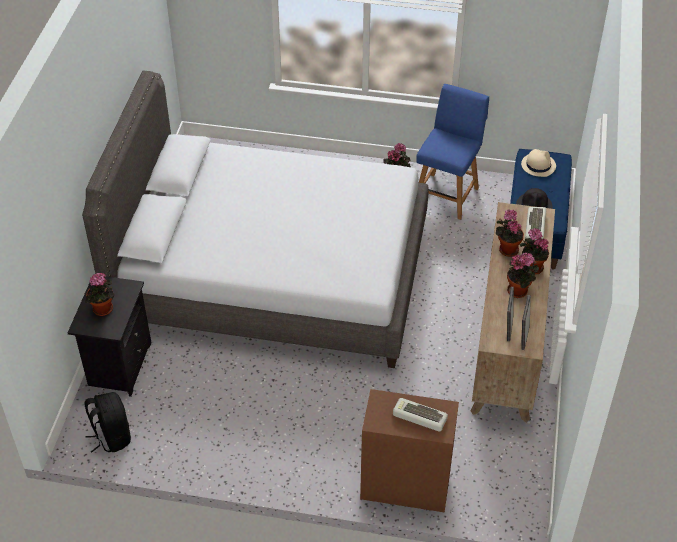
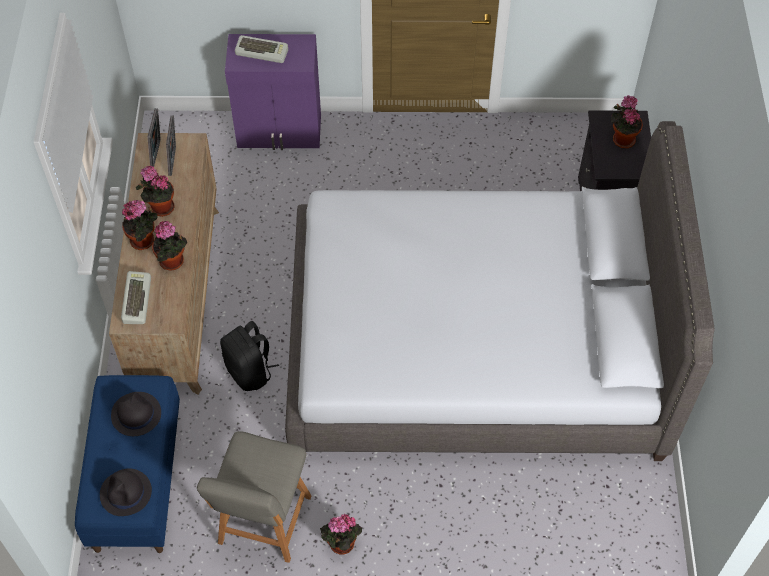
camera: 170 degrees right, 10 degrees up
(111, 437) = (578, 135): black backpack -> black backpack (250, 372)
(404, 485) = (280, 132): brown cabinet -> purple cabinet
(447, 194) = (263, 523): blue chair -> grey chair
(538, 165) = (126, 493): beige hat -> black hat

